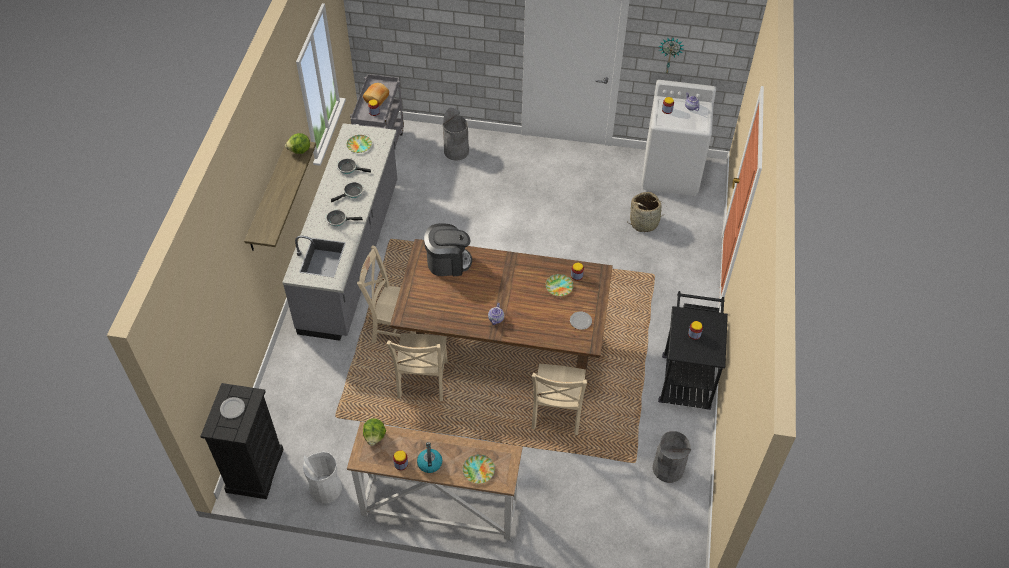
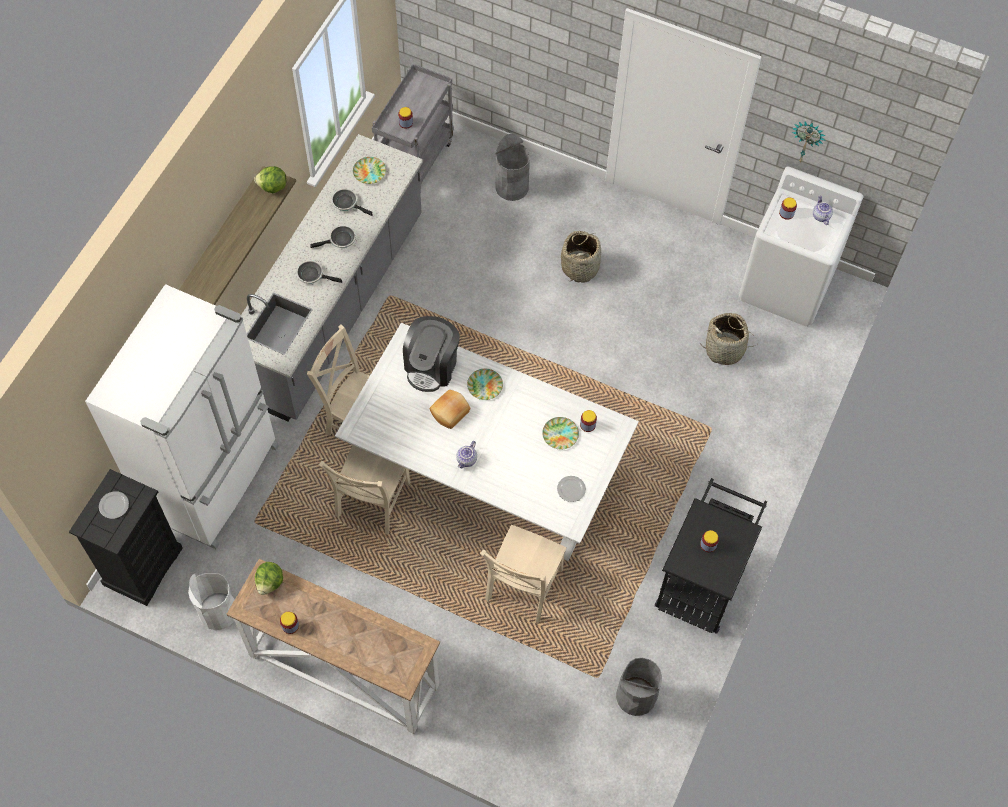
camera: 15 degrees right, 10 degrees up
(295, 395) = (215, 481): none -> white fridge
(377, 98) = (415, 102): bread -> bread (450, 413)
(429, 463) = (324, 633): kettle -> none
(448, 262) = (432, 366): coffee machine -> coffee machine turned 105 degrees clockwise
(478, 470) = (378, 658): plate -> plate (484, 386)
(503, 342) = (488, 474): brown dining table -> white dining table
(523, 192) = (580, 267): none -> basket

